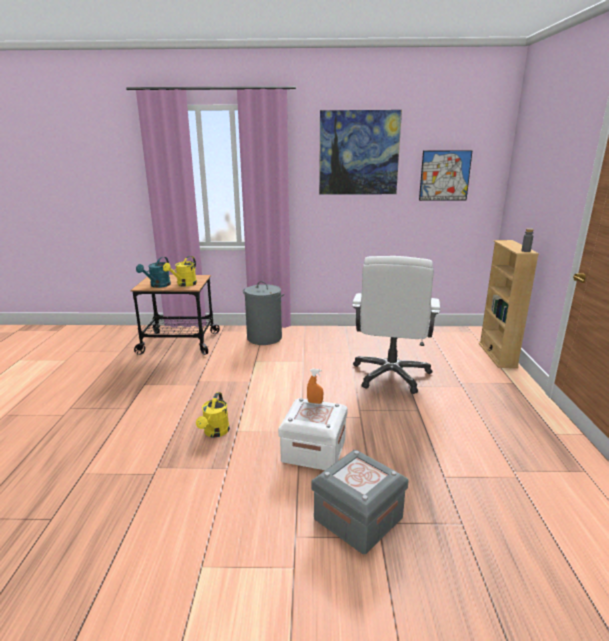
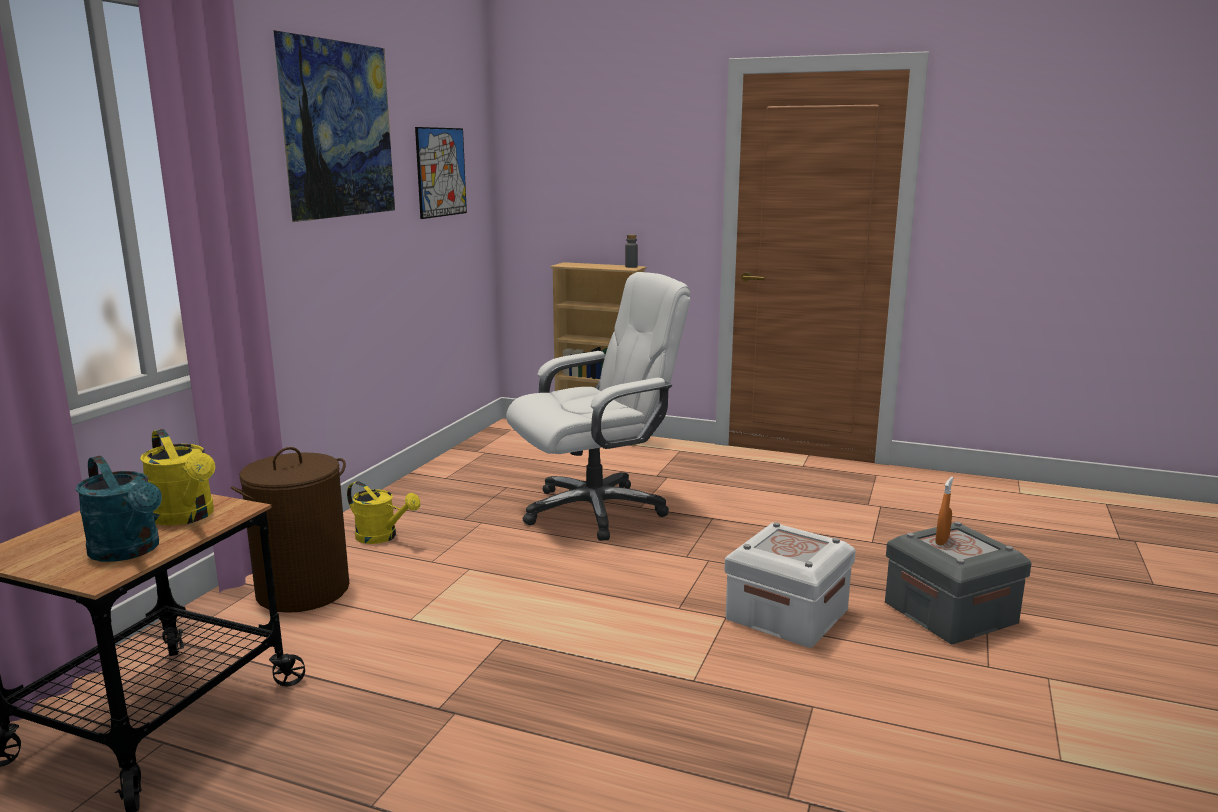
camera: 70 degrees left, 5 degrees down
(215, 433) = (687, 707): yellow watering can -> yellow watering can (382, 537)
(264, 338) = (303, 590): grey laundry basket -> brown laundry basket
(315, 402) = (759, 538): orange spray bottle -> orange spray bottle (942, 541)
(391, 375) = (595, 510): white office chair -> white office chair turned 60 degrees counterclockwise

